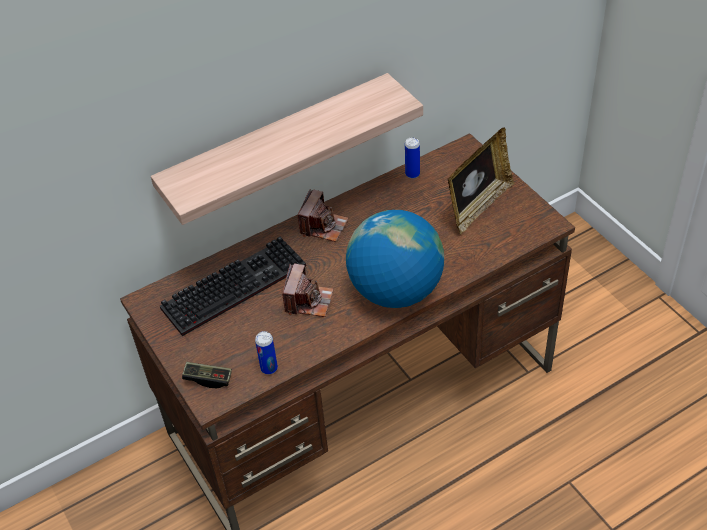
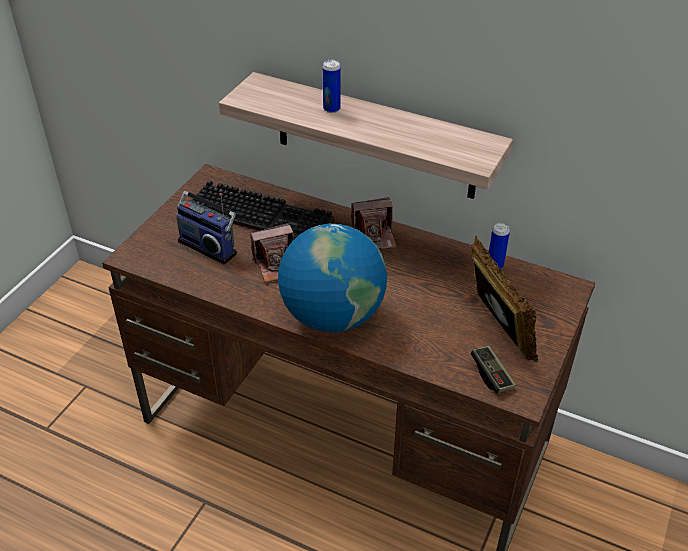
camera: 55 degrees right, 5 degrees down
(208, 379) = (152, 245): game controller -> game controller (491, 375)
(245, 337) = (209, 246): none -> radio
(269, 368) = (184, 274): can -> can (331, 109)
(478, 206) = (497, 330): picture frame -> picture frame turned 120 degrees counterclockwise

